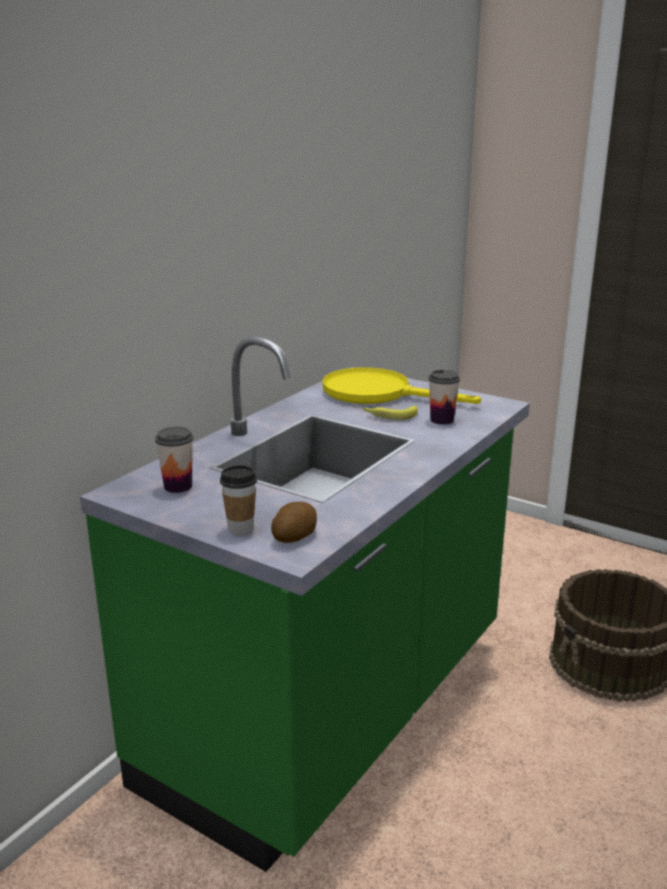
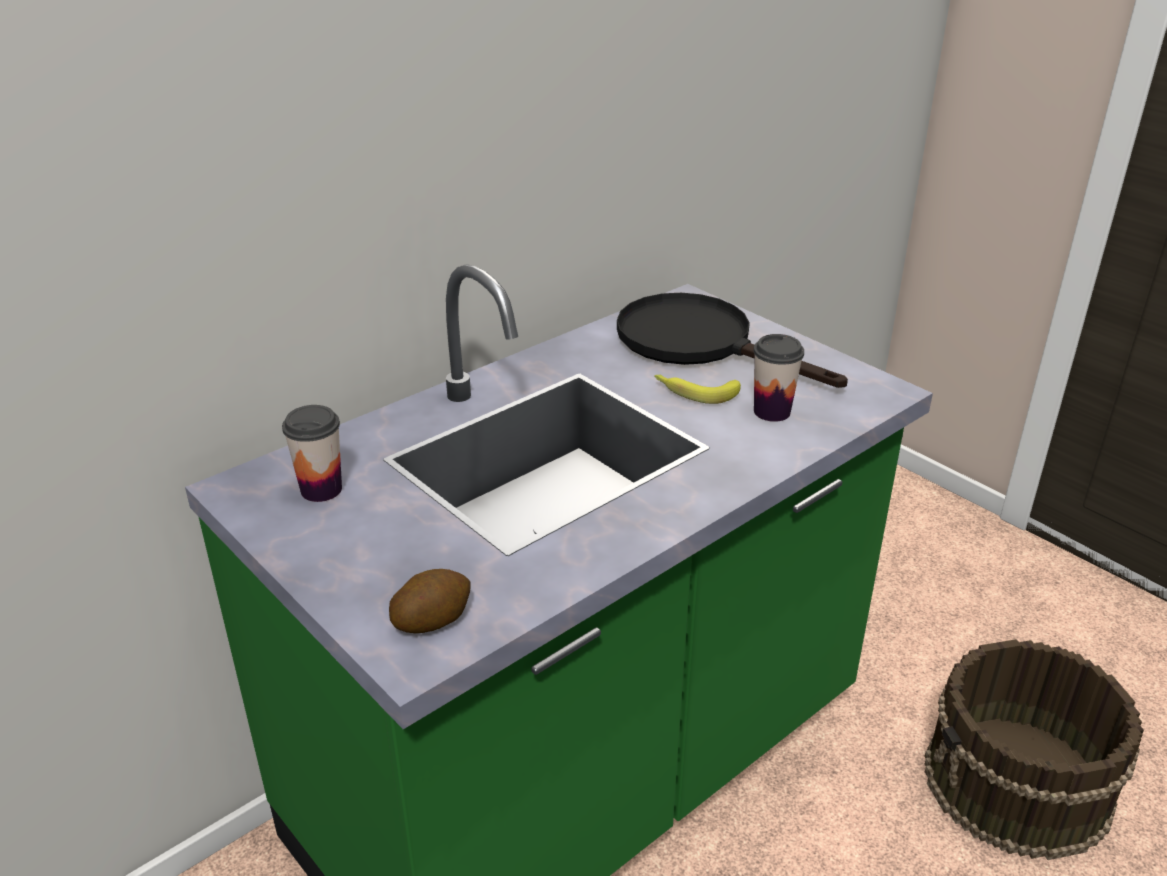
camera: 15 degrees right, 10 degrees up
(240, 528) = (364, 589): cup -> none
(378, 393) = (700, 343): yellow frying pan -> black frying pan

